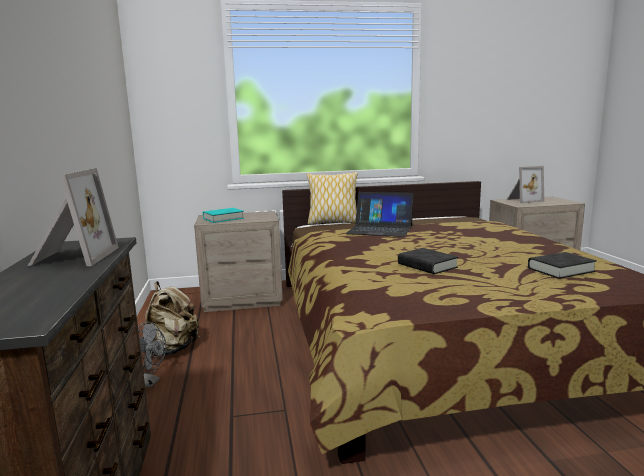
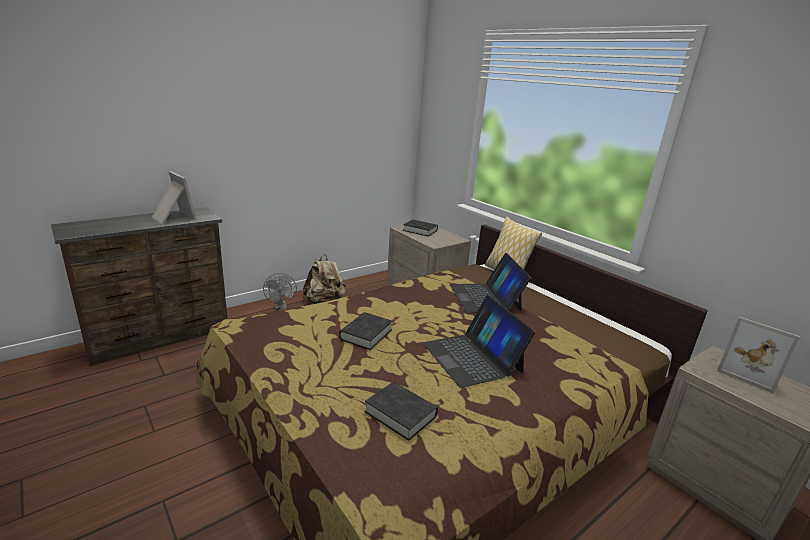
camera: 60 degrees right, 10 degrees up
(72, 257) = (172, 218): picture frame -> picture frame turned 105 degrees counterclockwise
(223, 218) = (420, 230): turquoise book -> black book
(479, 244) = (472, 357): none -> laptop

